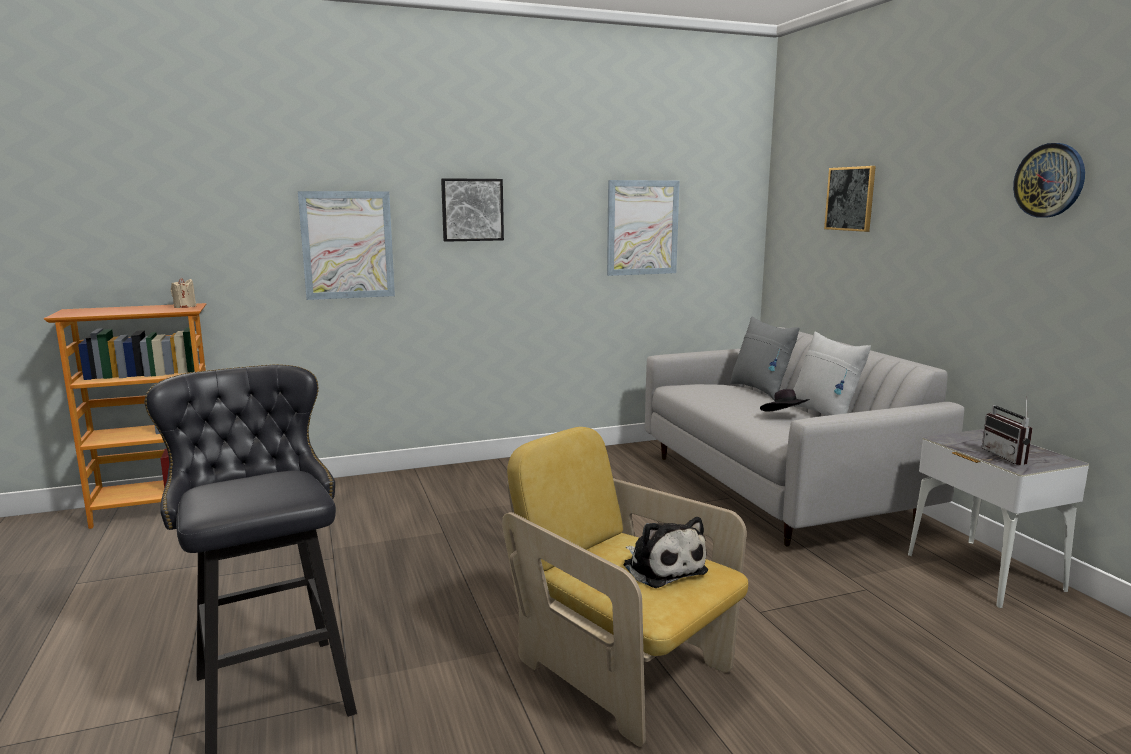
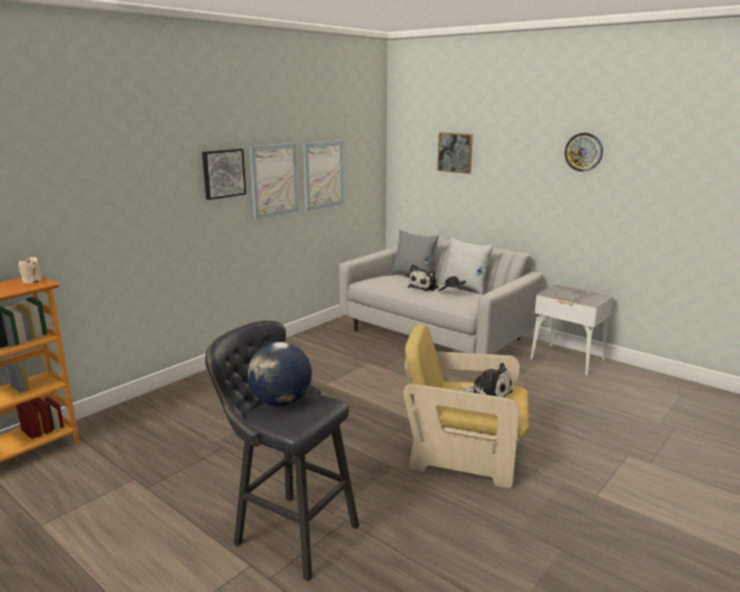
camera: 30 degrees left, 5 degrees up
(252, 481) = (281, 402): none -> globe
(347, 245) = (141, 210): picture -> picture (274, 180)
(753, 403) = (425, 287): none -> plush toy
(1009, 457) = (582, 298): radio -> none

